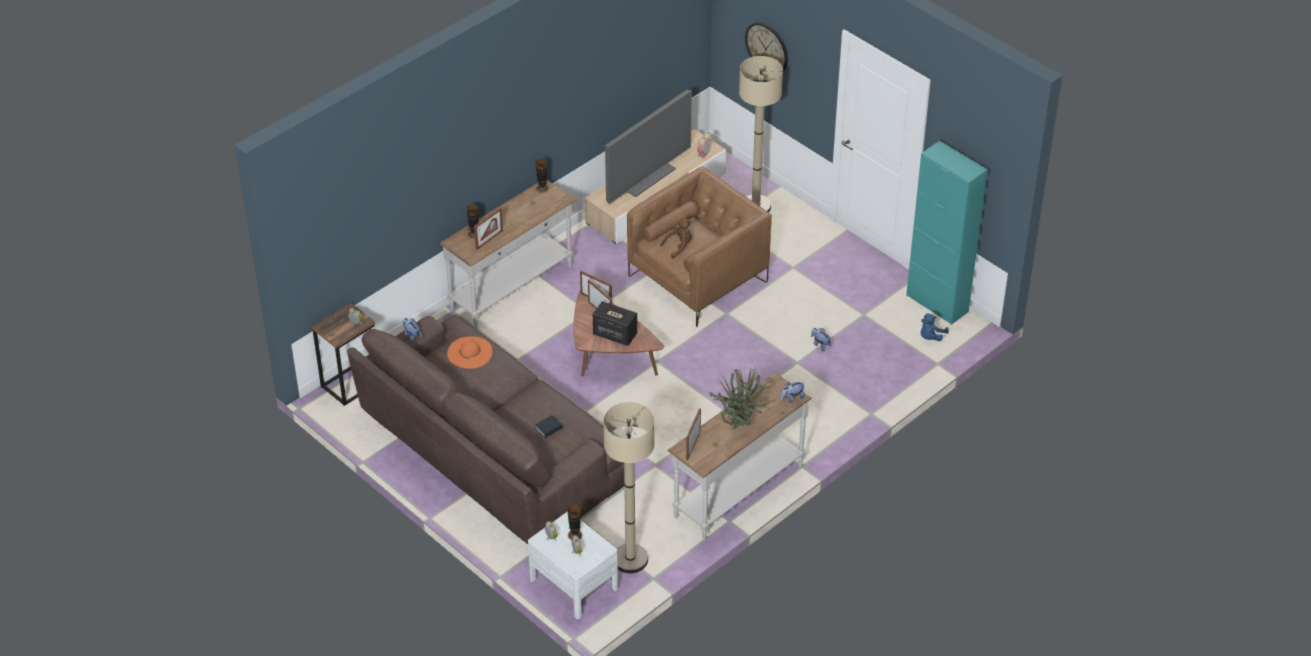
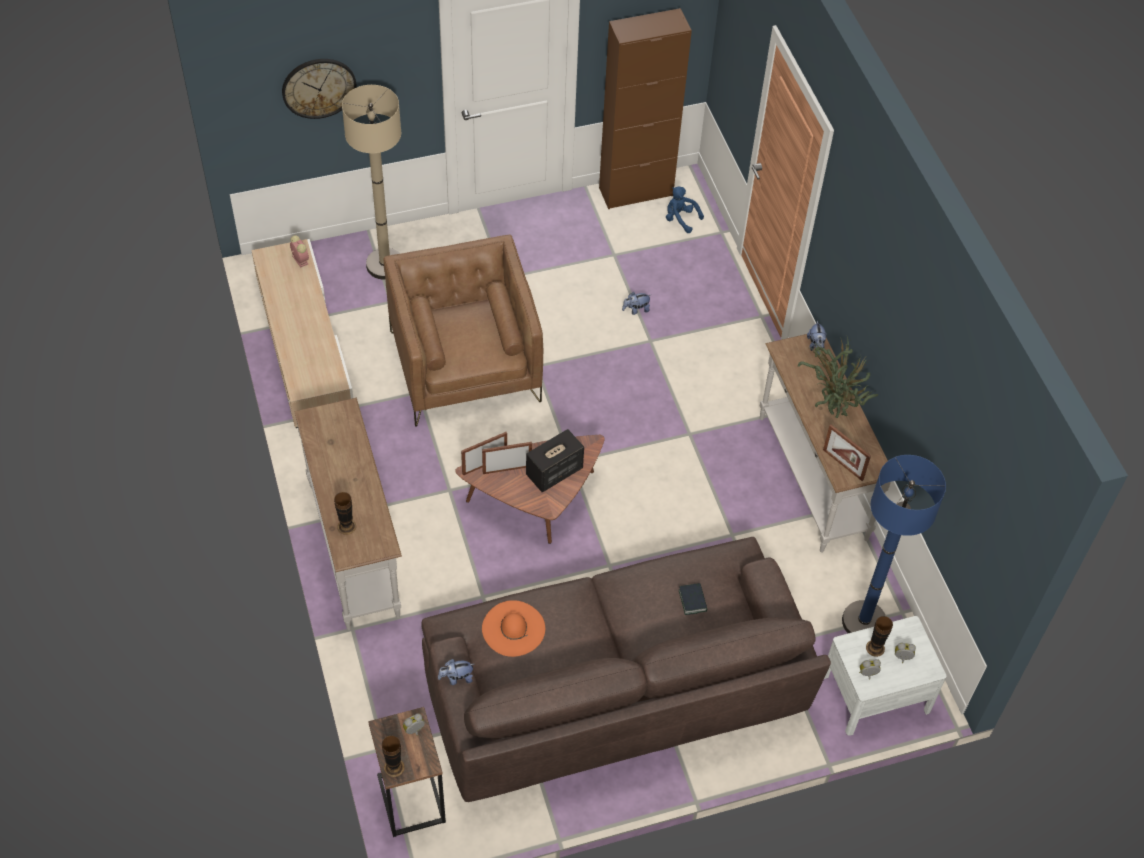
camera: 65 degrees left, 10 degrees up
(489, 240) = (368, 515): picture frame -> none
(542, 188) = (312, 421): vase -> vase (394, 767)
(630, 559) = (863, 622): beige floor lamp -> blue floor lamp
(645, 176) = (298, 328): television -> none
(679, 246) = (467, 345): brown plush toy -> none
(930, 337) = (680, 219): blue plush toy -> blue plush toy turned 150 degrees clockwise
(937, 303) = (636, 192): turquoise cabinet -> brown cabinet

